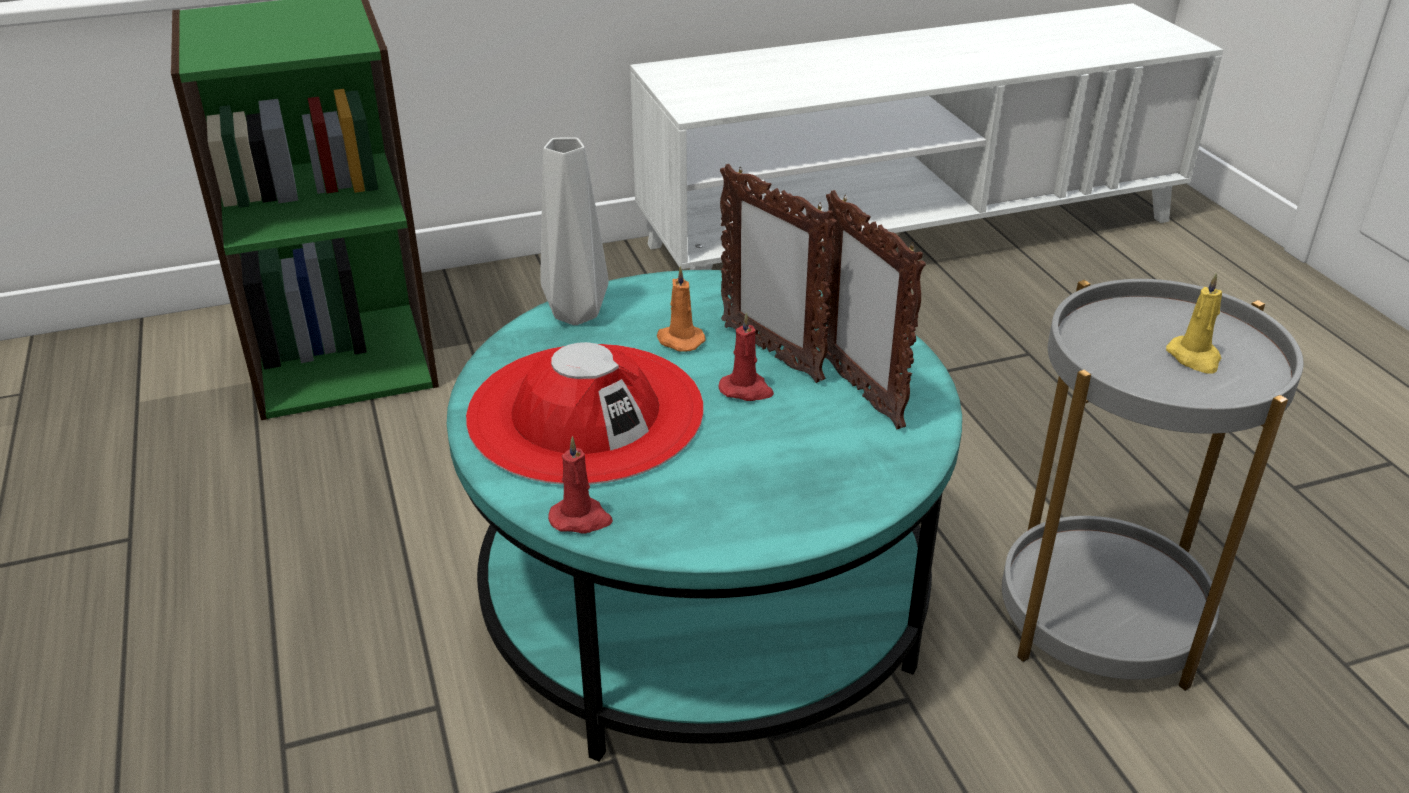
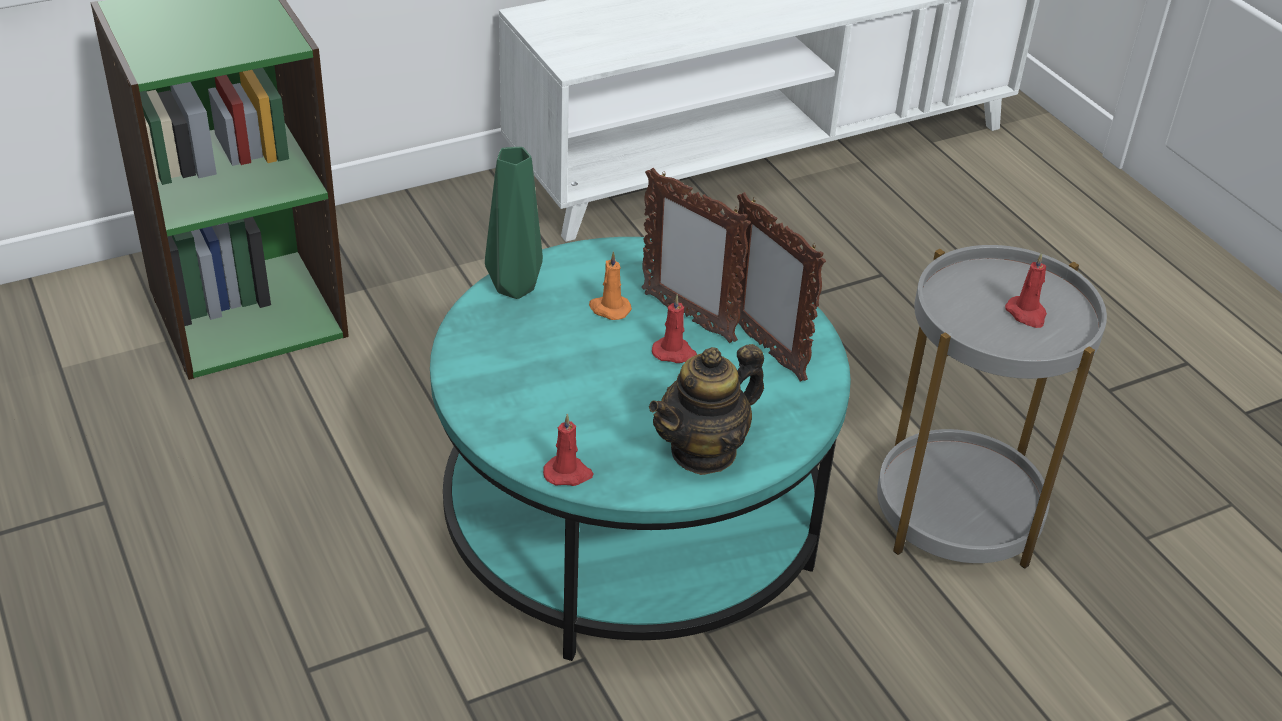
camera: 10 degrees left, 5 degrees up
(573, 314) = (512, 287): grey vase -> green vase
(585, 412) = (547, 381): red hat -> none
(759, 502) = (703, 451): none -> teapot
(1194, 358) = (1026, 314): yellow candle -> red candle

